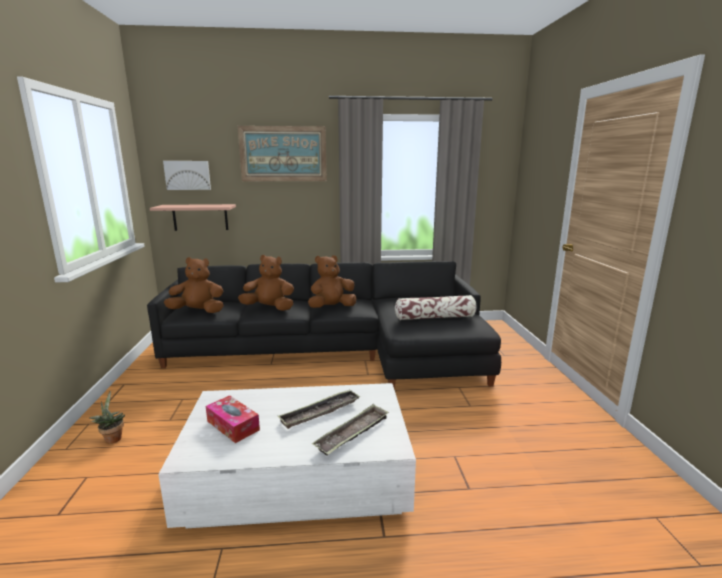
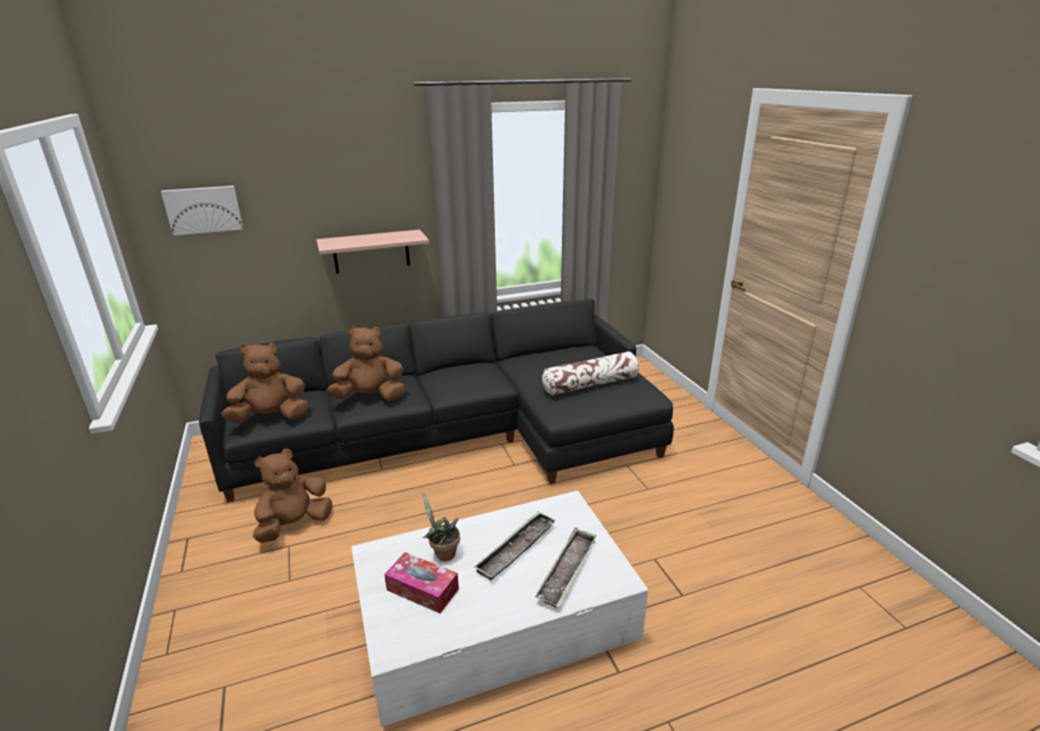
camera: 15 degrees left, 10 degrees up
(112, 438) = (225, 624): potted plant -> potted plant (443, 553)
(200, 217) = (231, 270): shelf -> shelf (371, 251)
(283, 154) = (349, 168): picture -> none
(331, 307) = (454, 385): brown plush toy -> brown plush toy (294, 525)

